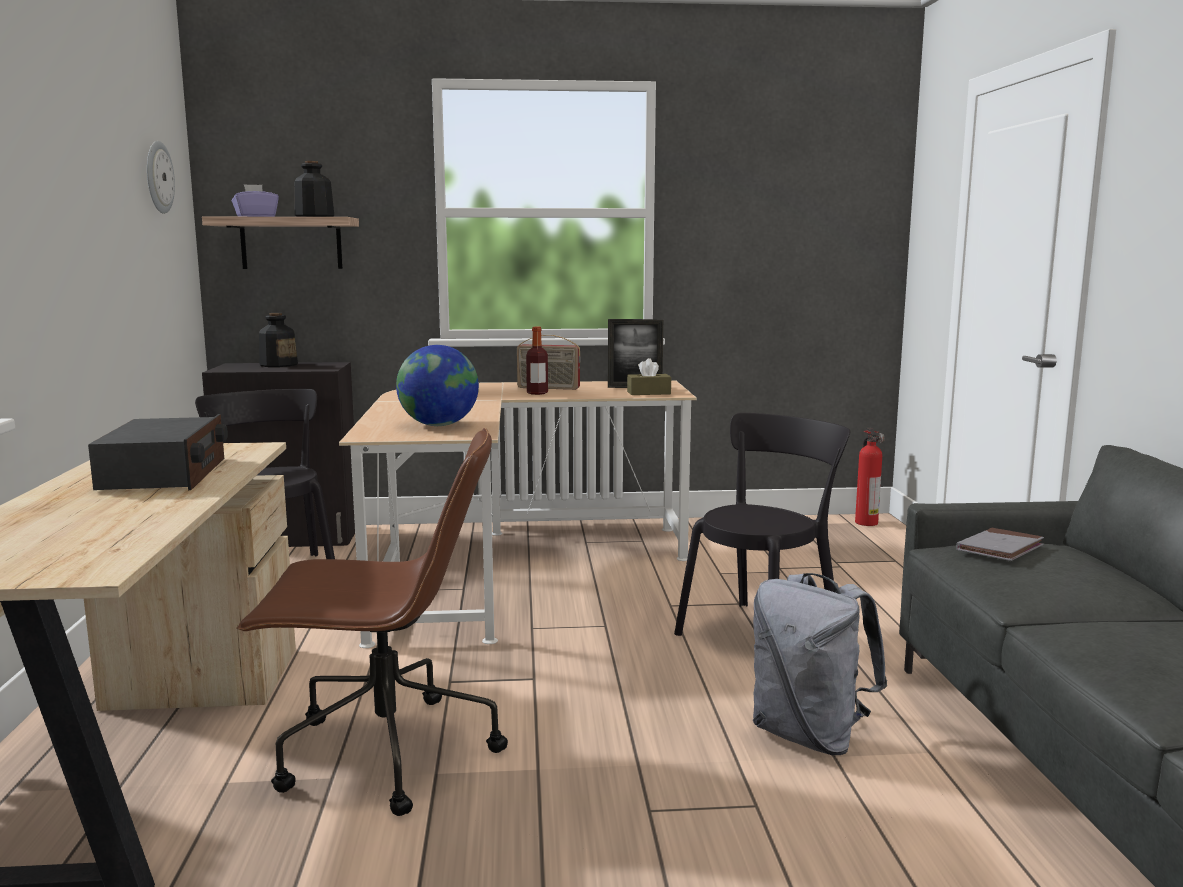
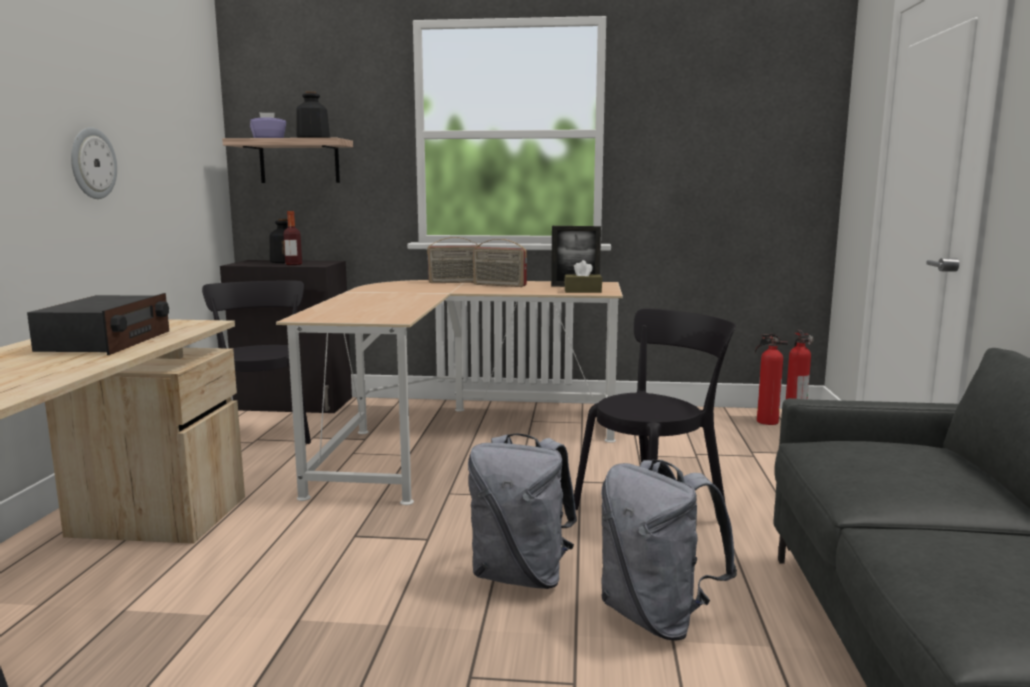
camera: 10 degrees right, 0 degrees up
(158, 177) = (183, 105): wall clock -> wall clock (92, 163)
(384, 754) = (264, 597): brown office chair -> none
(439, 425) = (373, 311): globe -> none
(493, 385) = (455, 282): none -> radio
(537, 393) = (485, 289): bottle -> bottle (293, 264)
(654, 708) = (521, 576): none -> grey backpack
(838, 529) = (765, 421): none -> fire extinguisher
(999, 549) = (865, 447): grey book -> none

